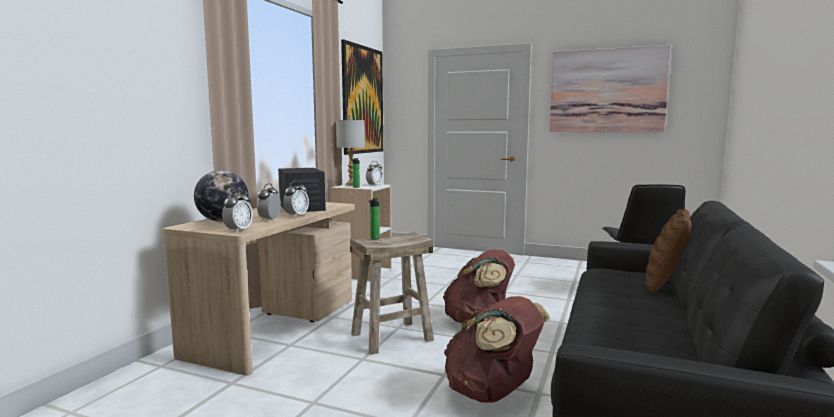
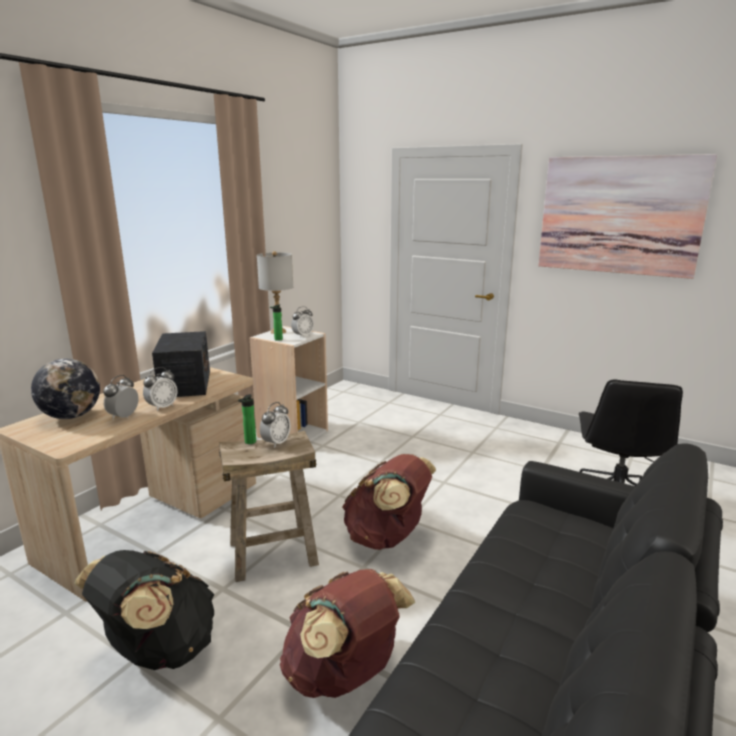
camera: 10 degrees right, 10 degrees up
(238, 230) = (67, 444): alarm clock -> alarm clock (276, 443)
(330, 395) = (158, 650): none -> black backpack
(362, 100) = (306, 217): picture -> none
(665, 285) = (599, 554): brown pillow -> none

